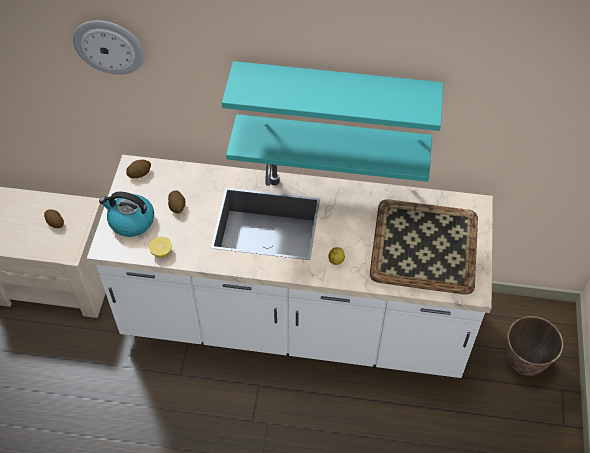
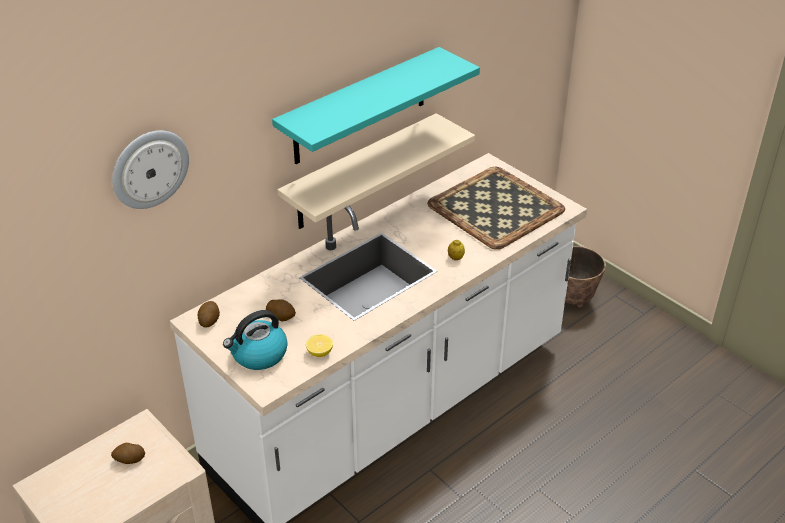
camera: 50 degrees left, 15 degrees down
(332, 142) = (361, 172): turquoise shelf -> beige shelf

